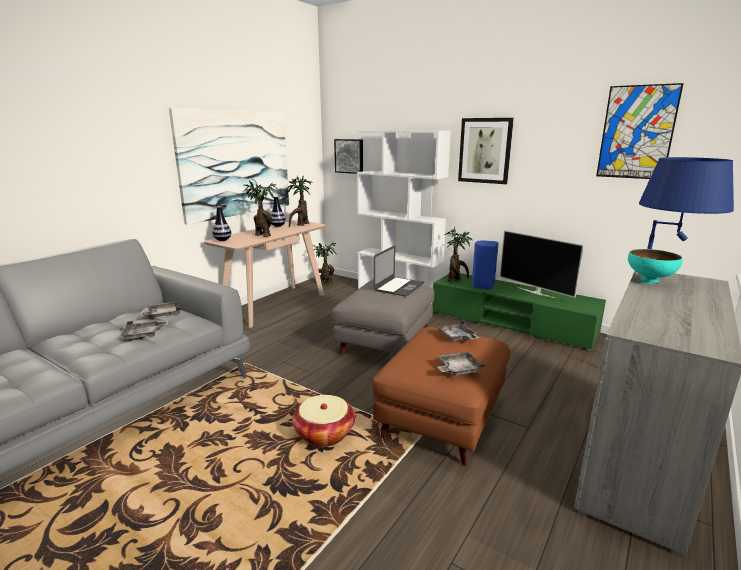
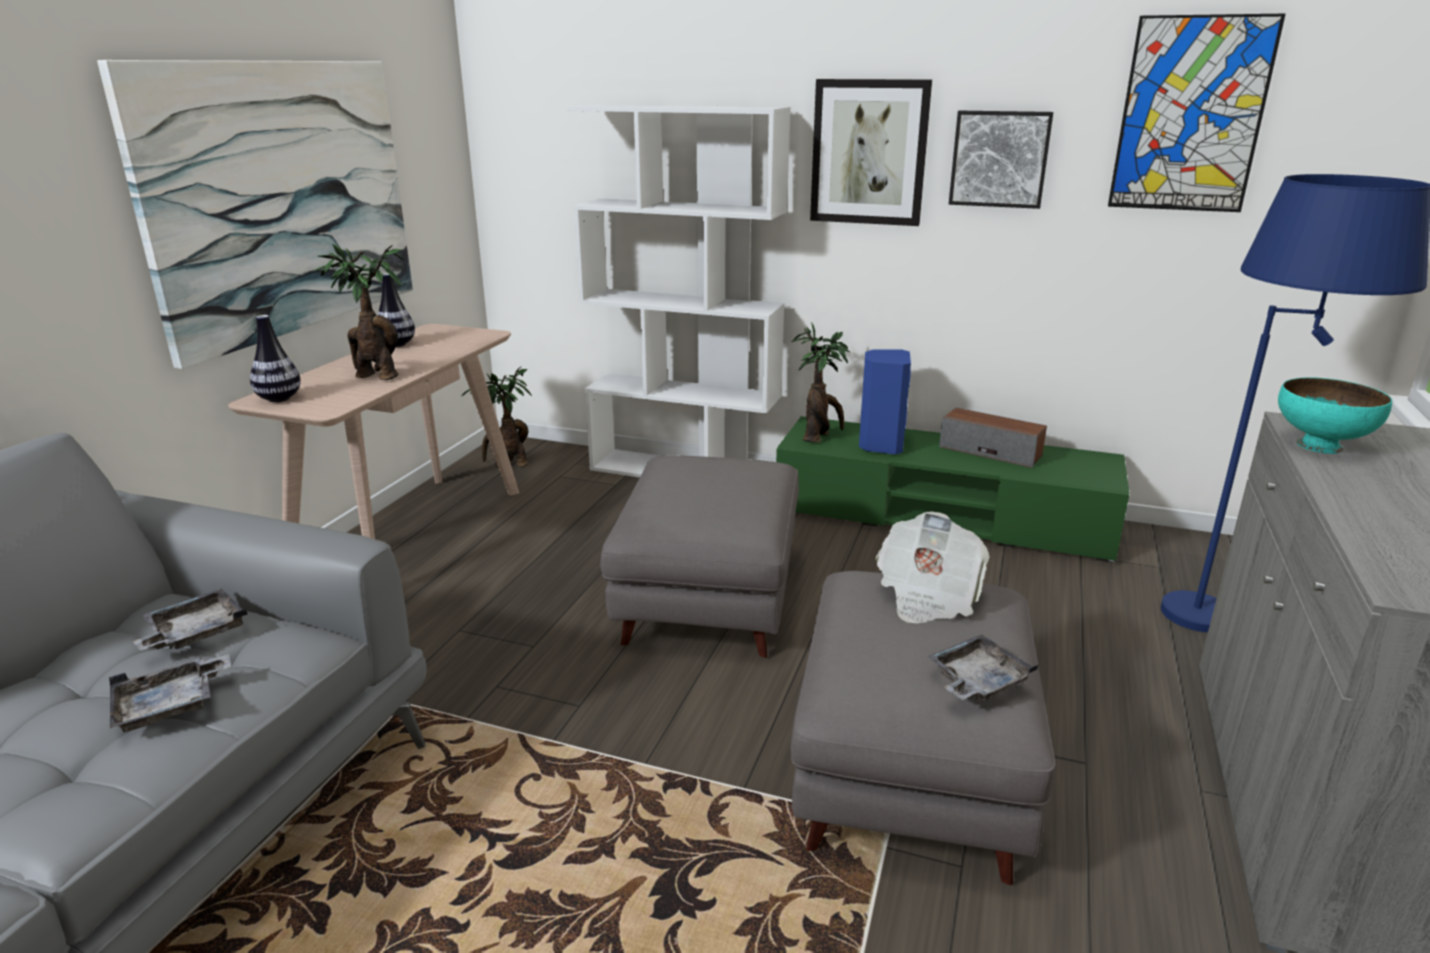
camera: 15 degrees left, 5 degrees up
(300, 225) = (452, 338): potted plant -> none
(324, 433) = (677, 865): basket -> none
(349, 156) = (542, 165): picture -> picture (999, 159)
(399, 286) = (731, 474): laptop -> none
(443, 417) = (912, 771): brown ottoman -> grey ottoman
(457, 337) = (927, 595): grey tray -> newspaper
(536, 292) = (990, 451): television -> speaker

